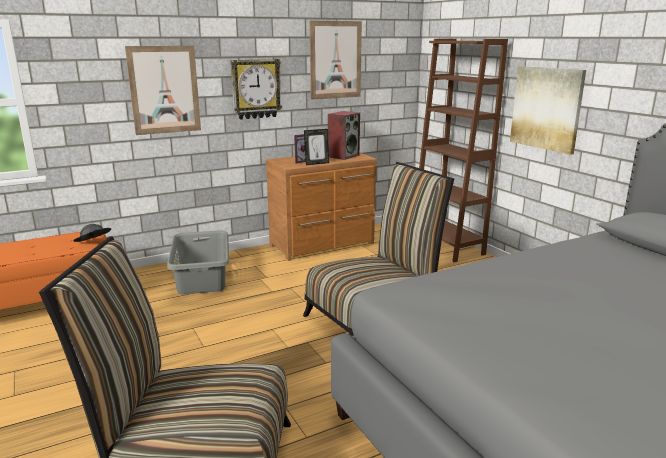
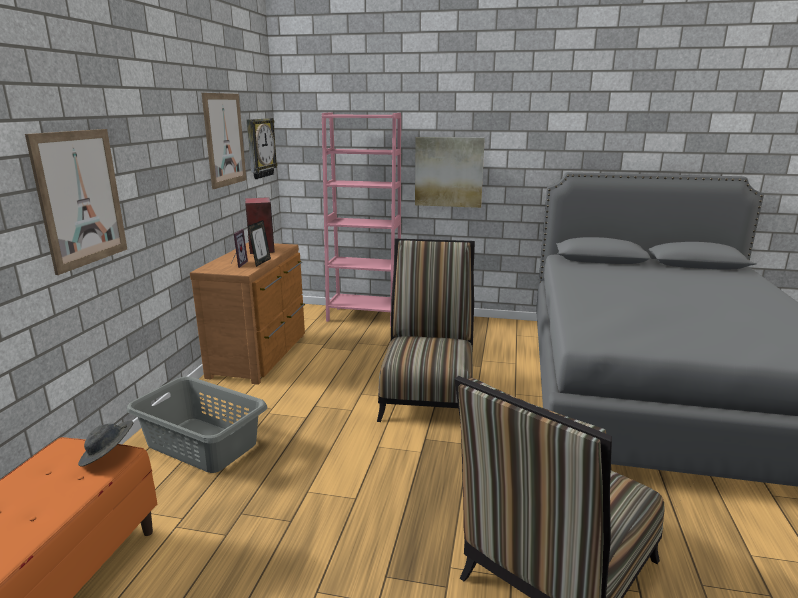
camera: 50 degrees left, 0 degrees up
(256, 89) = (168, 183): wall clock -> wall clock (259, 148)
(447, 247) = (364, 317): brown bookcase -> pink bookcase

